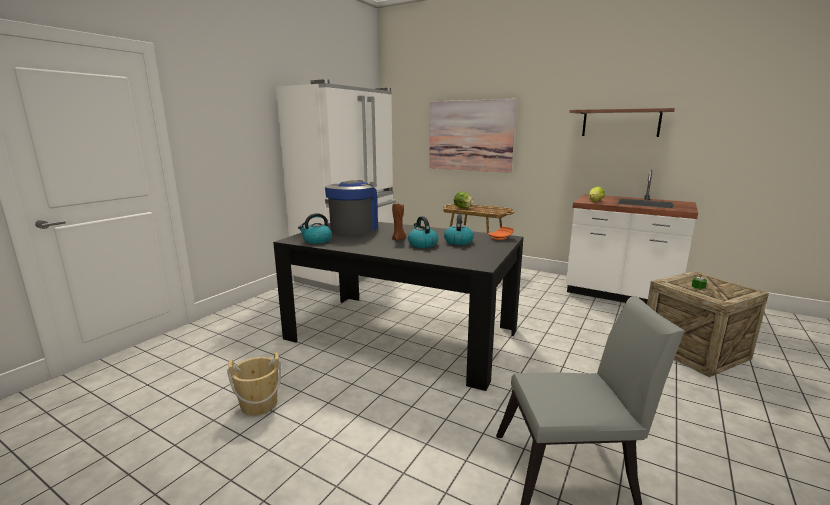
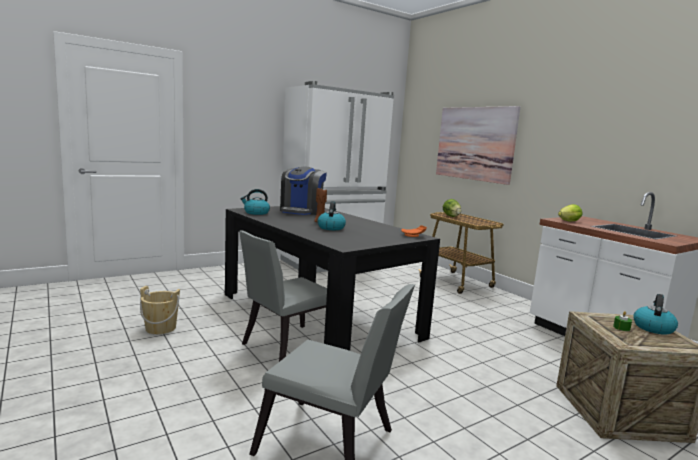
camera: 25 degrees right, 5 degrees down
(354, 229) = (301, 211): coffee machine -> coffee machine turned 150 degrees clockwise
(415, 380) = (286, 347): none -> grey chair
(458, 242) = (367, 231): kettle -> kettle (653, 328)
(620, 123) = (627, 136): shelf -> none

